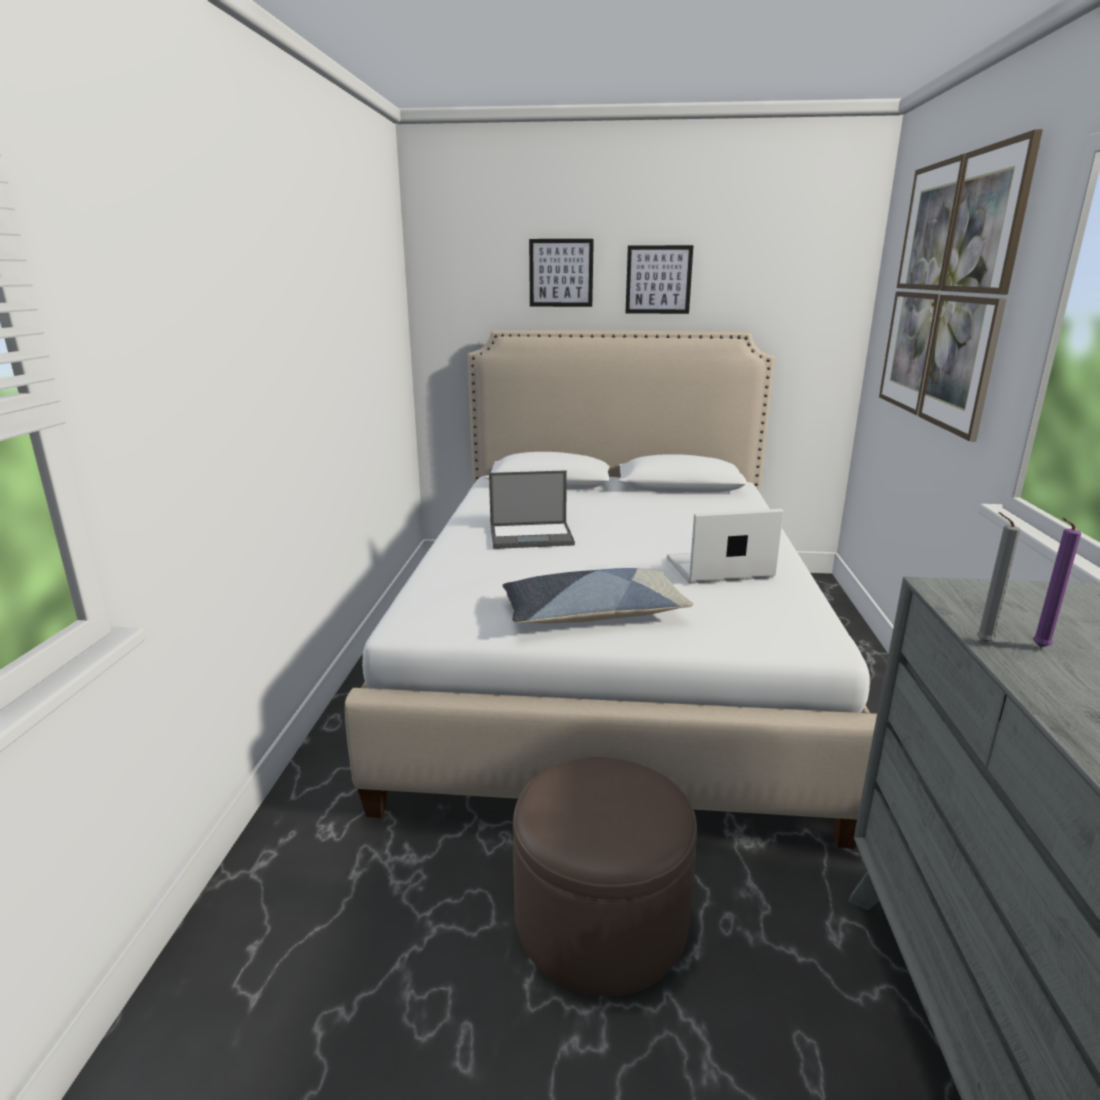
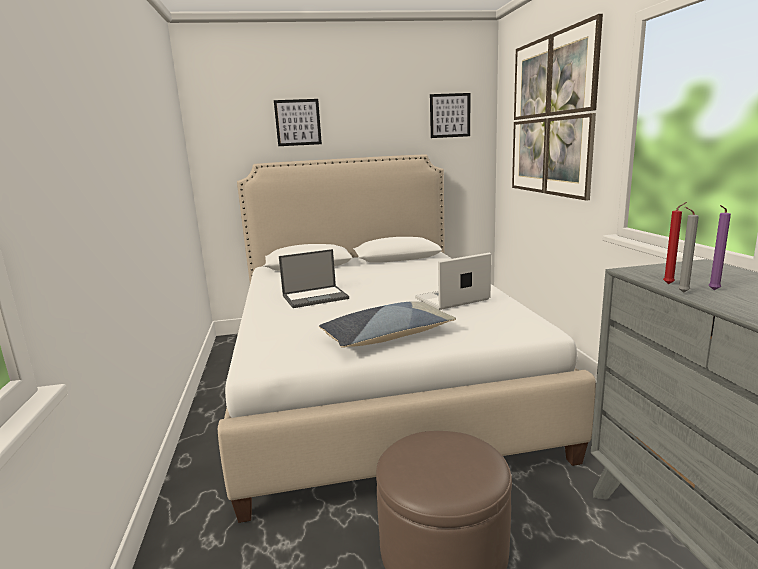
camera: 15 degrees left, 5 degrees down
(658, 280) = (364, 124): picture -> picture (450, 115)
(979, 623) = (670, 284): none -> red candle

